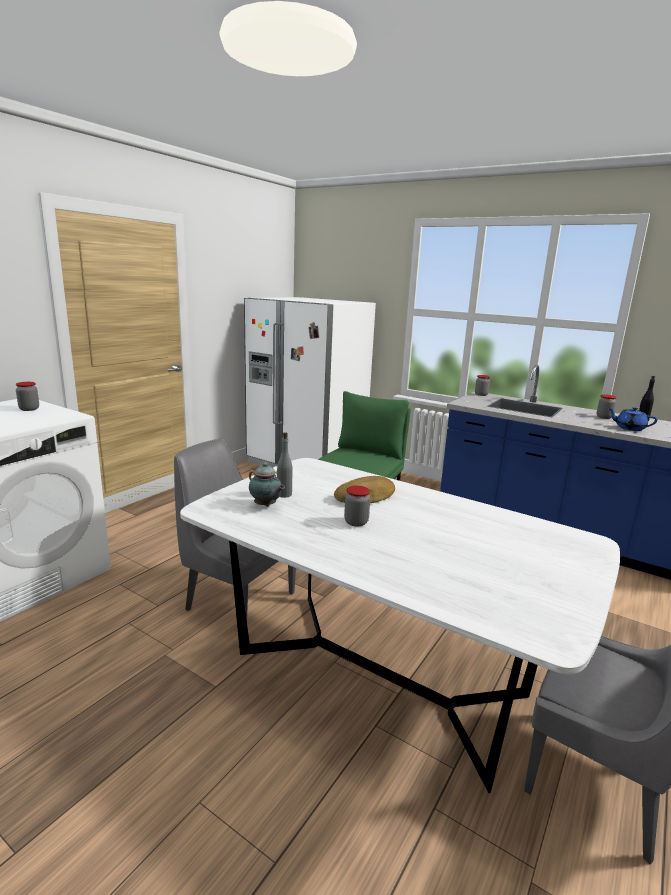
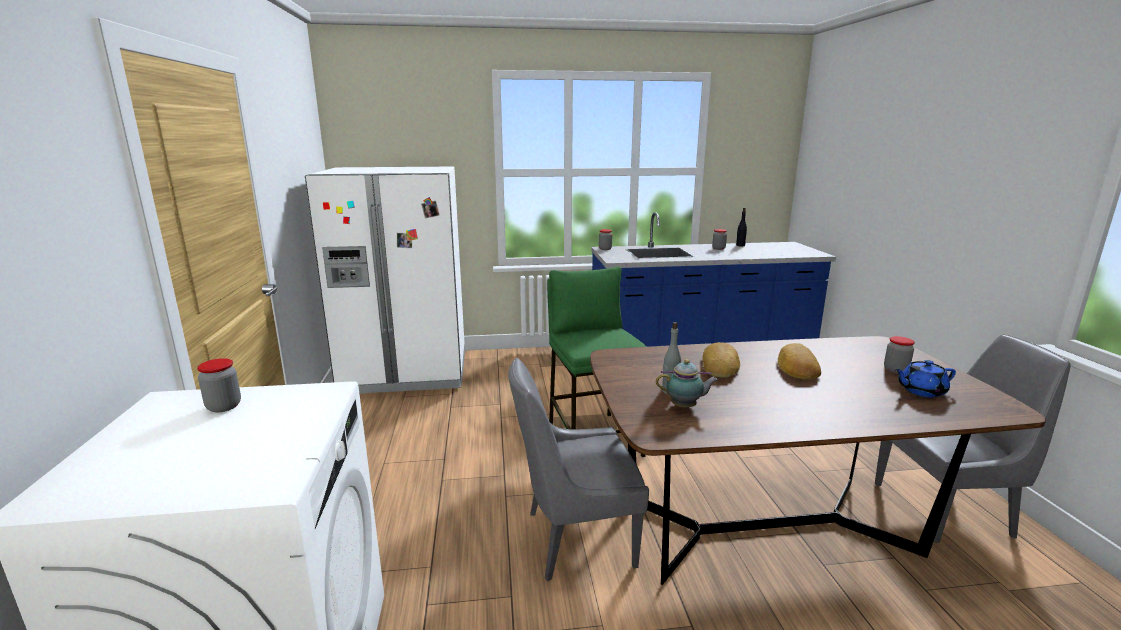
camera: 40 degrees left, 0 degrees up
(356, 522) = (768, 389): jar -> jar (895, 370)
(378, 675) = (768, 528): white dining table -> brown dining table
(427, 521) = (796, 367): none -> bread
(629, 428) = (751, 253): blue teapot -> blue teapot (921, 391)

